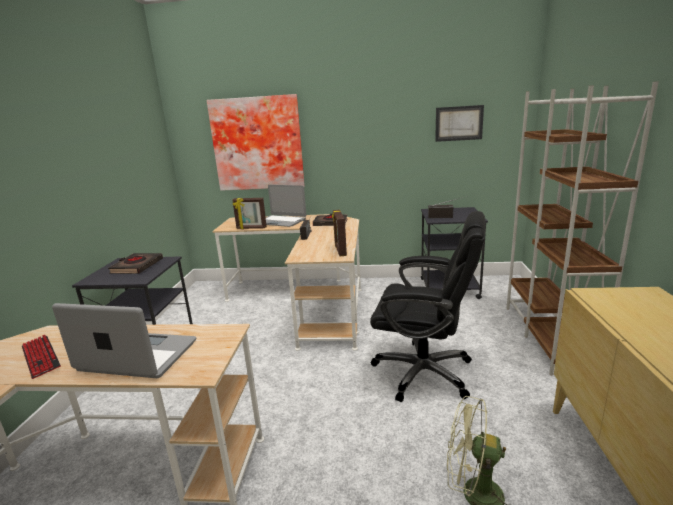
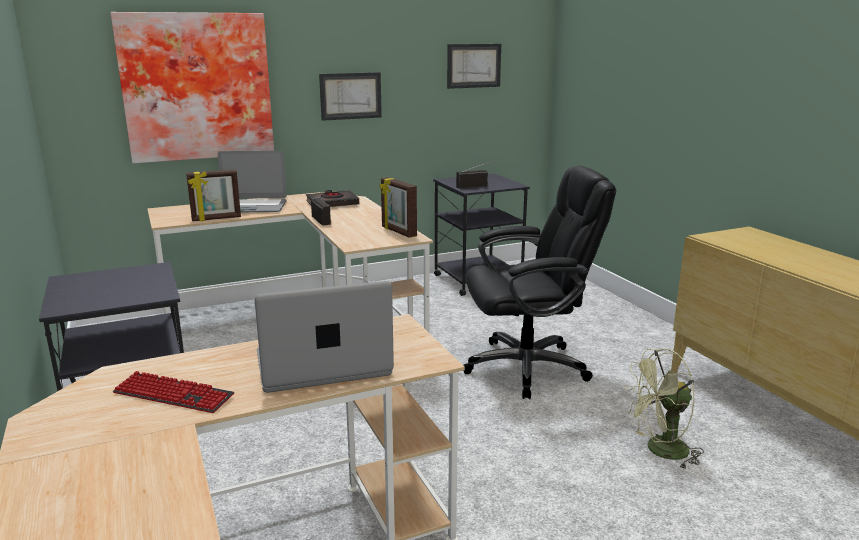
camera: 30 degrees left, 0 degrees up
(137, 266) = (116, 282): black book -> none
(359, 148) = (350, 96): none -> picture
(547, 337) = (617, 311): brown bookcase -> none

